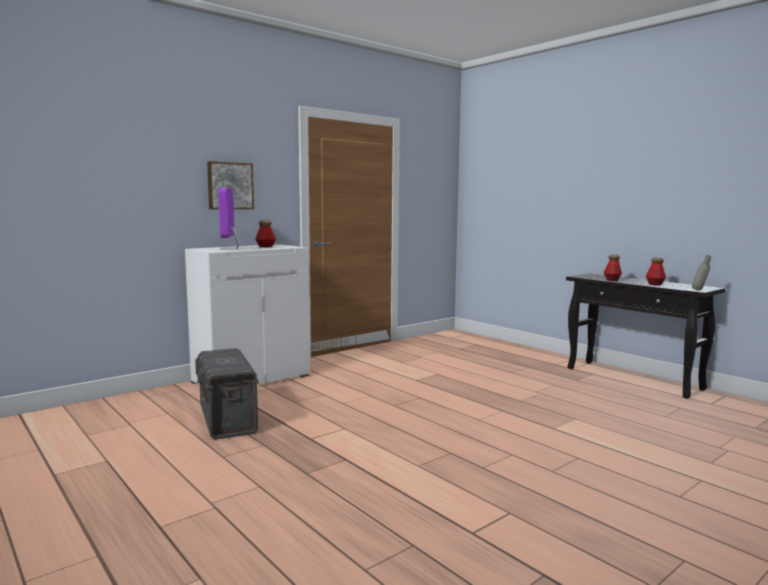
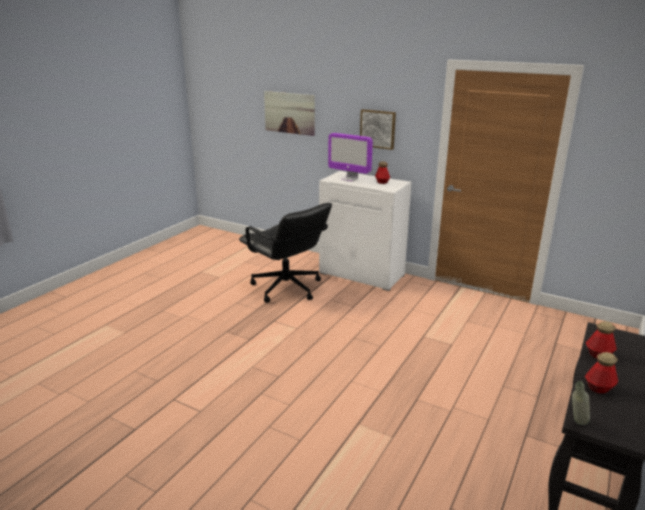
camera: 70 degrees right, 15 degrees up
(81, 172) = (289, 113): none -> picture
(227, 419) = (286, 288): grey storage box -> black office chair
(230, 249) = (349, 179): monitor -> monitor turned 120 degrees counterclockwise

